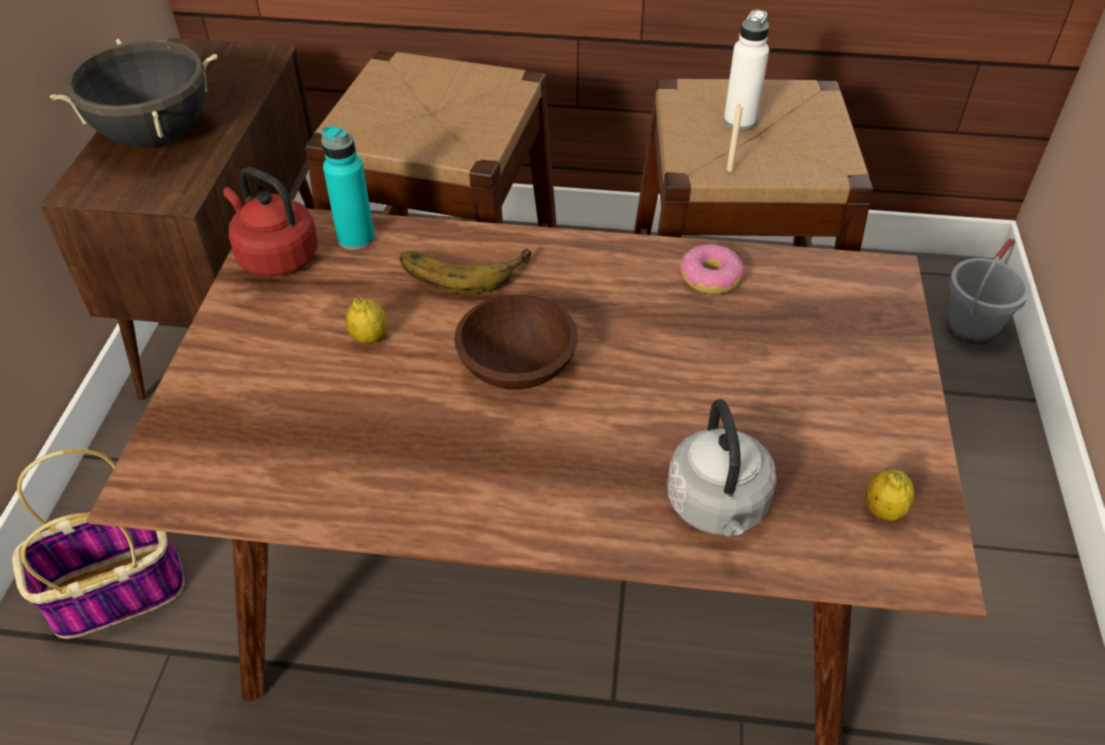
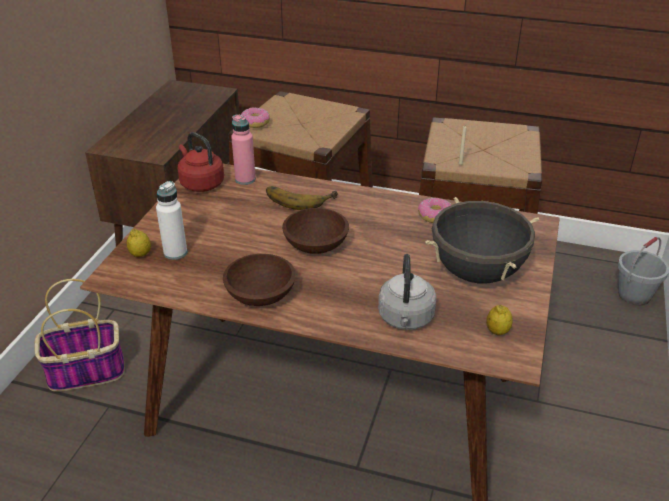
camera: 10 degrees right, 10 degrees down
(156, 136) = (152, 126): black cooking pot -> black cooking pot (477, 273)
(350, 120) = (255, 123): none -> donut
(356, 238) = (245, 179): turquoise bottle -> pink bottle
(369, 337) = (240, 224): lemon -> lemon (140, 254)
(439, 490) = (259, 294): none -> brown bowl
(740, 121) = (474, 141): white bottle -> white bottle (175, 253)

